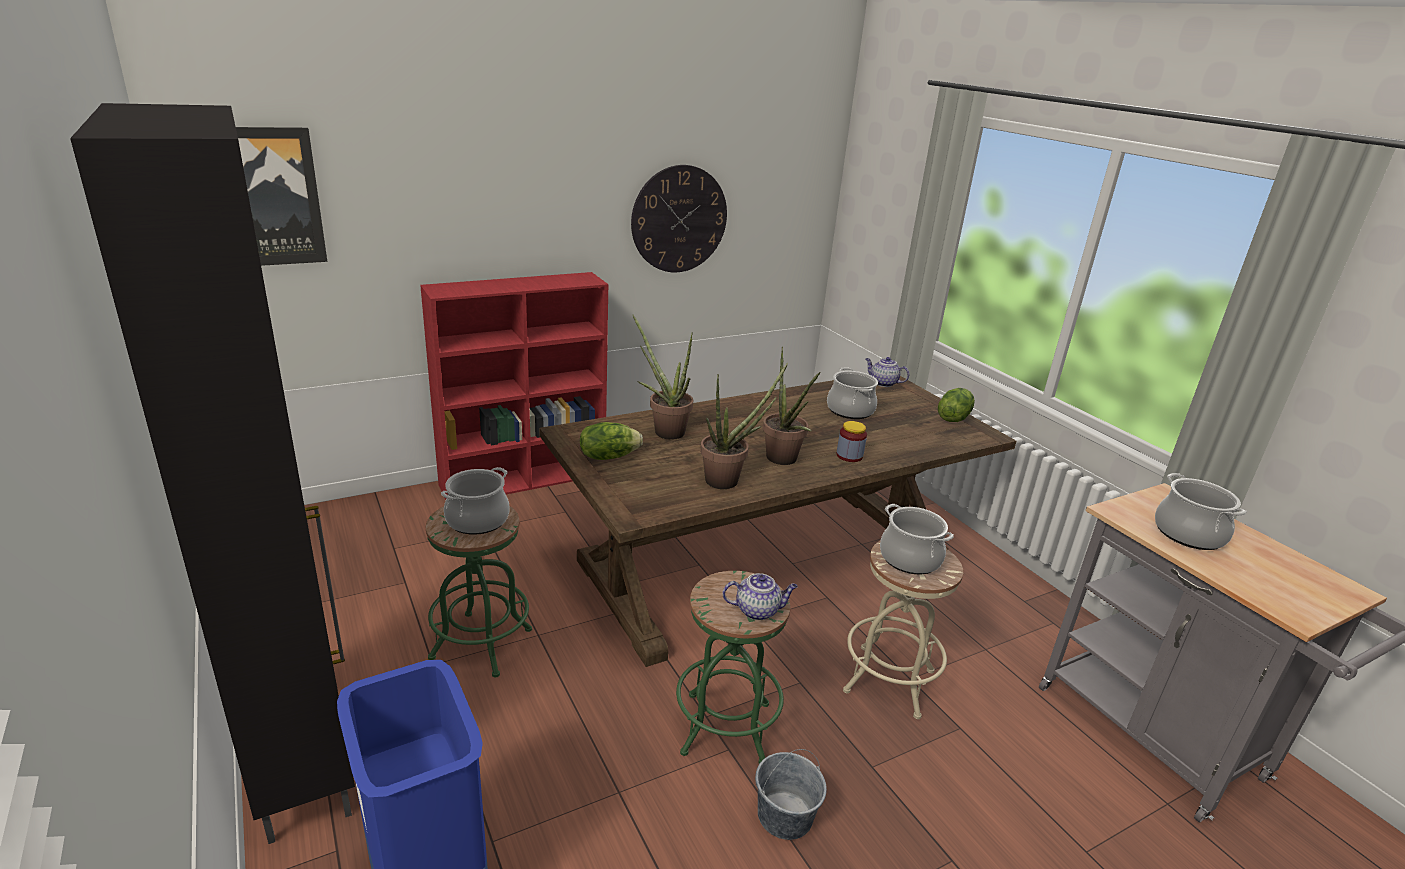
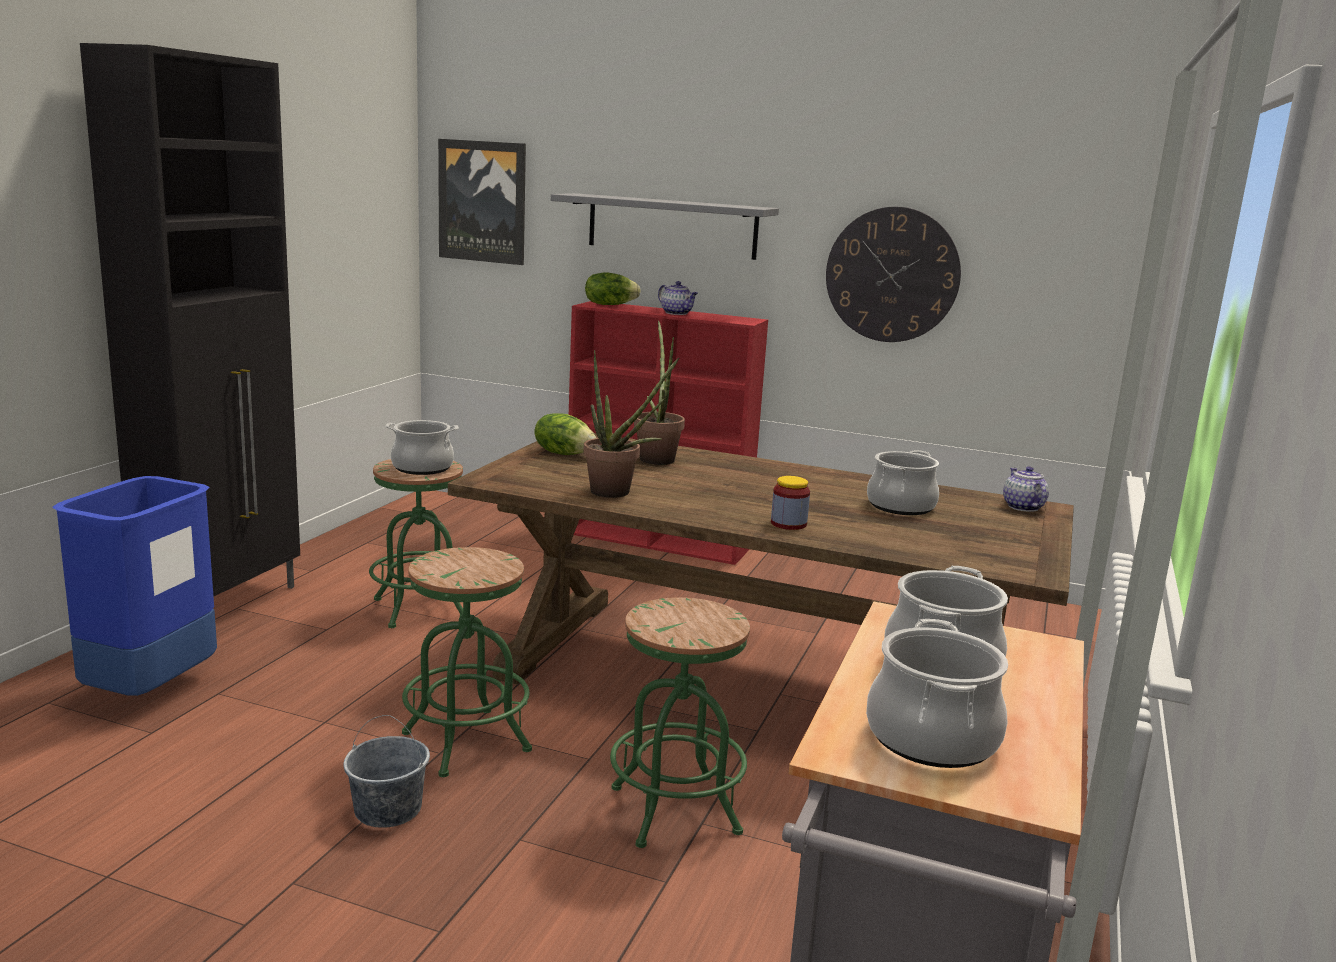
camera: 50 degrees right, 10 degrees down
(490, 201) = (672, 226): none -> grey shelf
(758, 610) = (462, 575): teapot -> teapot (677, 313)
(784, 461) = (707, 503): potted plant -> none
(889, 681) = (675, 810): beige stool -> green stool
(909, 559) = (684, 617): cooking pot -> cooking pot (931, 738)
(953, 418) = (1031, 551): lettuce -> lettuce (609, 305)

